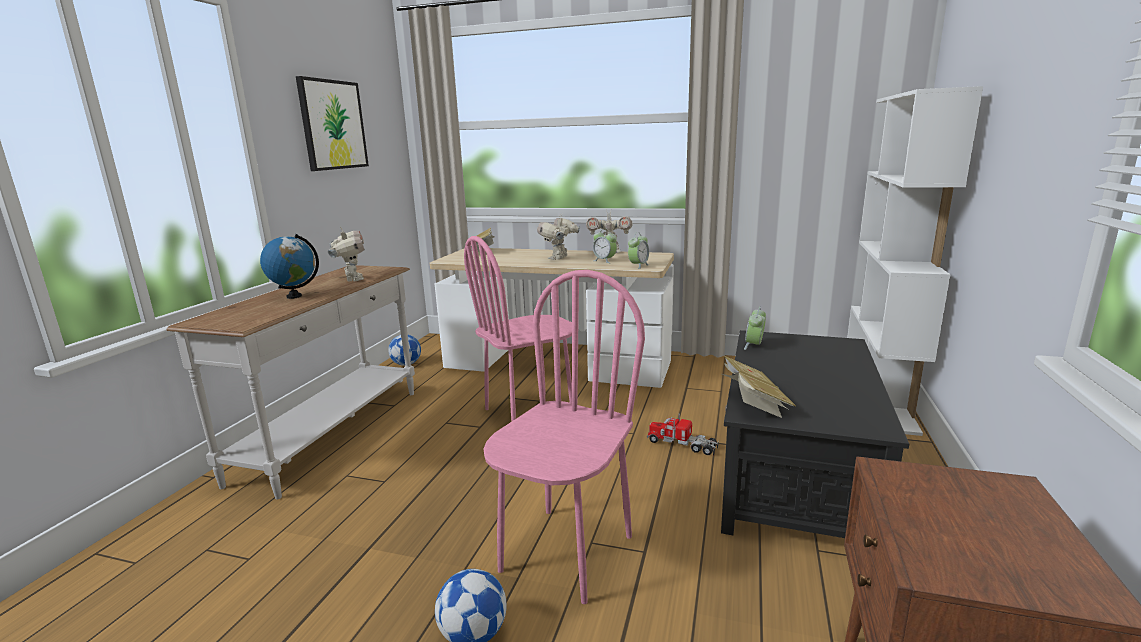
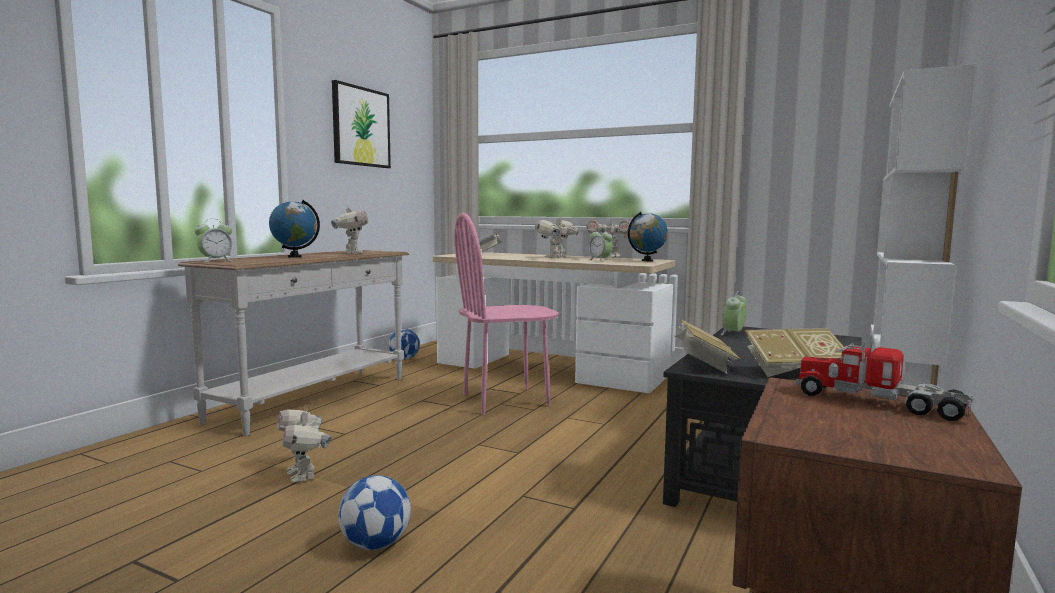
camera: 10 degrees right, 10 degrees down
(363, 548) = (303, 475): none -> toy robot
(566, 552) = (493, 499): pink chair -> none
(638, 266) = (630, 263): alarm clock -> alarm clock (215, 261)
(650, 258) = (647, 260): none -> globe
(682, 444) = (652, 436): toy truck -> toy truck (879, 402)
(837, 406) = (795, 371): none -> book

